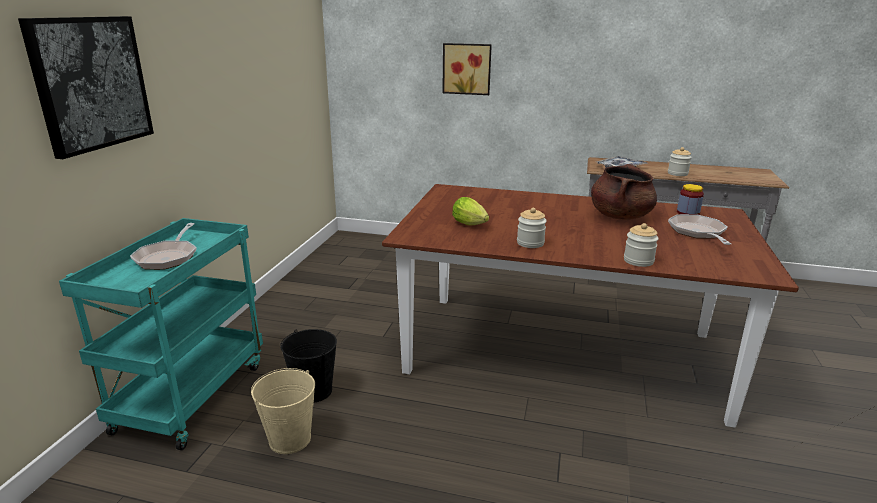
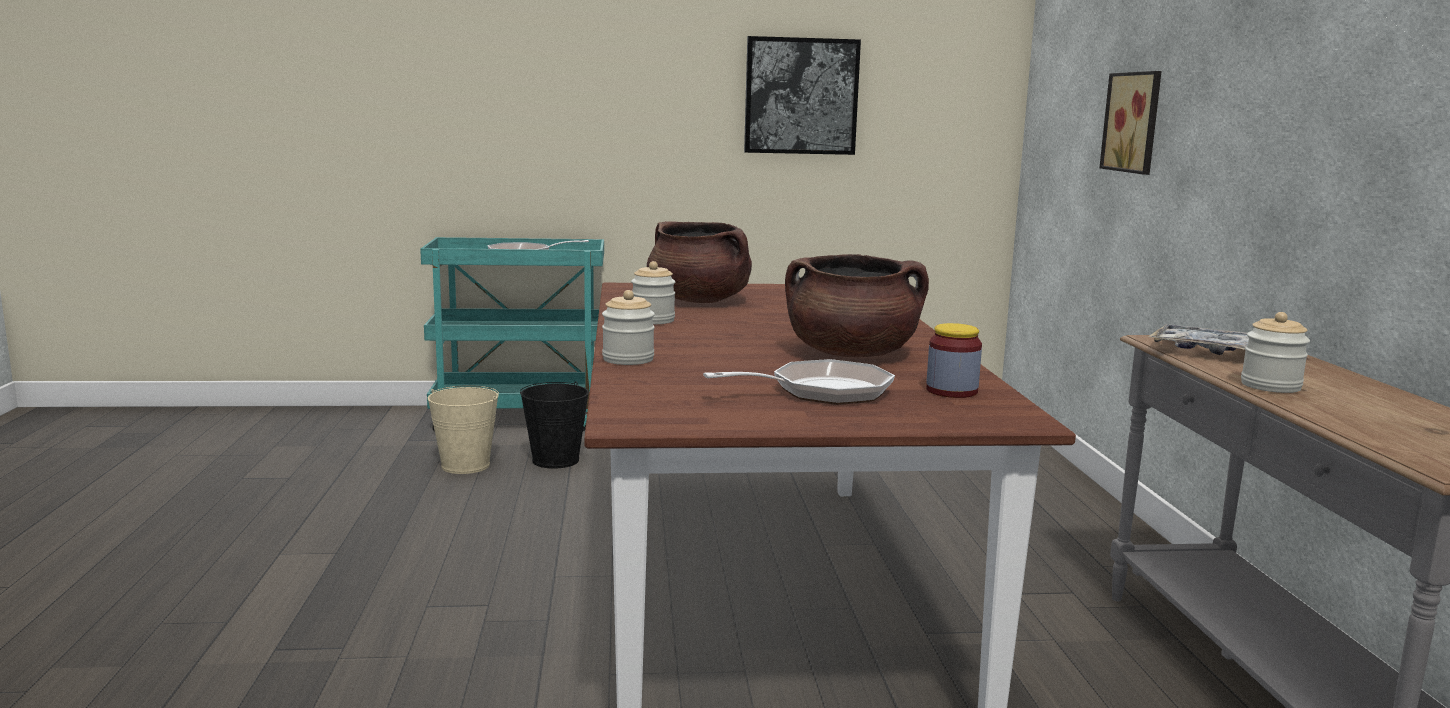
camera: 70 degrees right, 10 degrees down
(91, 83) = (527, 78): picture -> picture (801, 96)
(471, 225) = (699, 301): lettuce -> brown cooking pot

